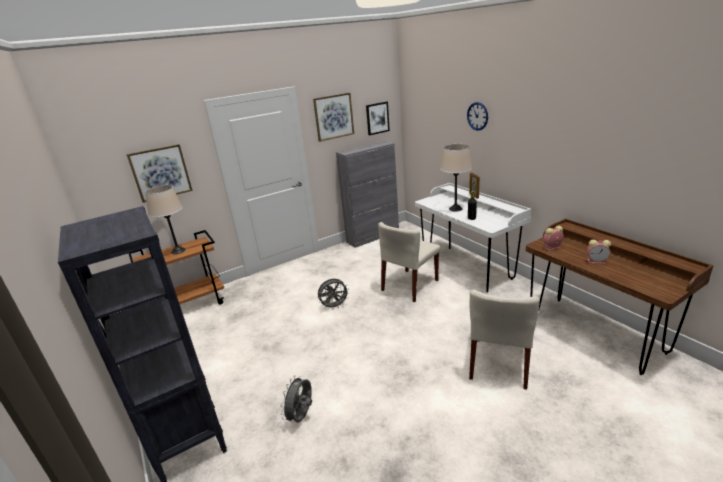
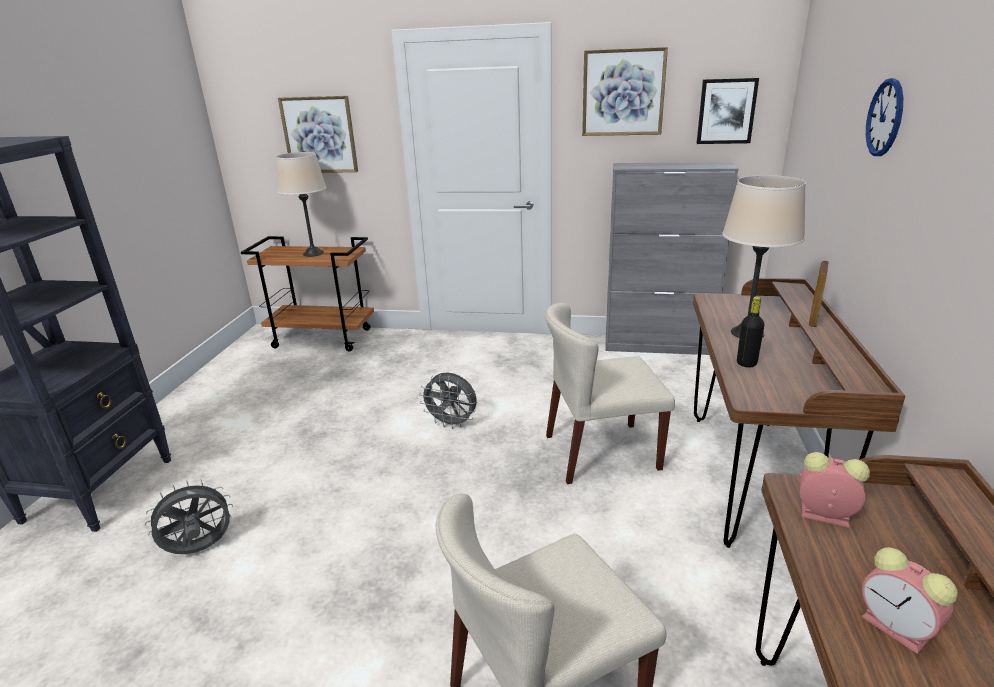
camera: 40 degrees right, 0 degrees up
(467, 268) = (752, 477): white desk -> brown desk

